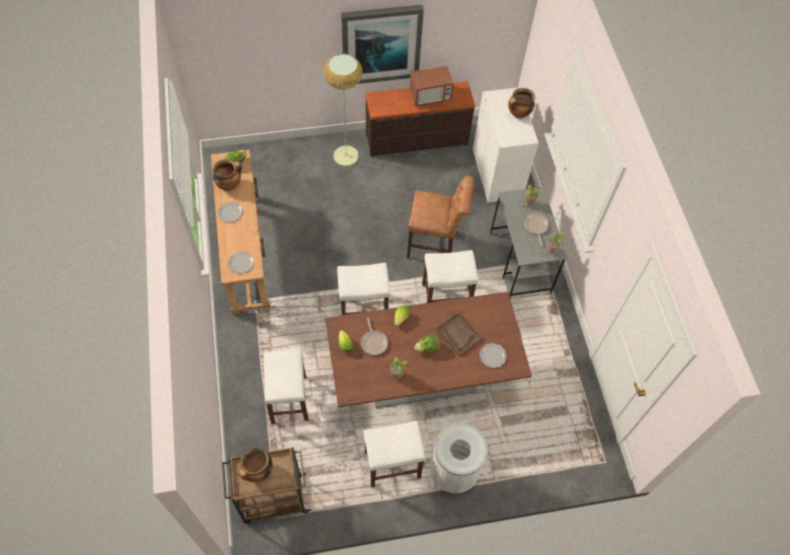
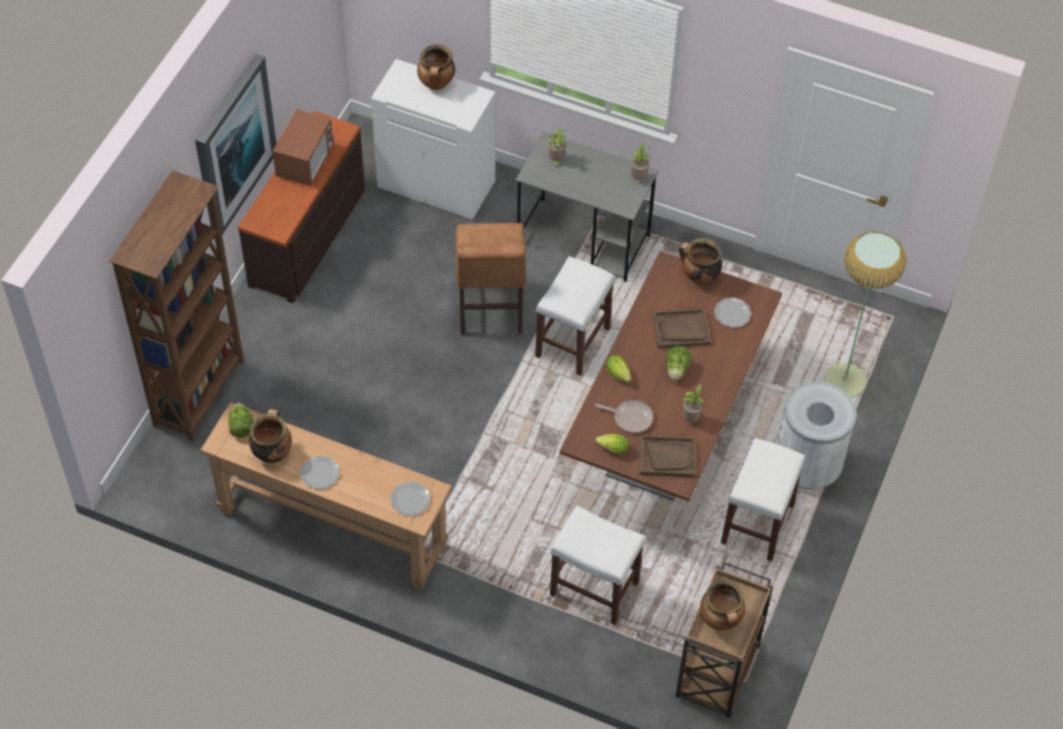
camera: 55 degrees left, 5 degrees down
(287, 151) = (200, 393): none -> brown bookcase
(345, 156) = (268, 330): floor lamp -> floor lamp (844, 381)
(359, 377) = (667, 457): none -> brown tray
(364, 308) = (524, 438): white stool -> none
(435, 245) = (490, 311): brown chair -> brown chair turned 135 degrees clockwise
(505, 322) = (698, 276): none -> cooking pot
(536, 226) = (593, 172): frying pan -> none

